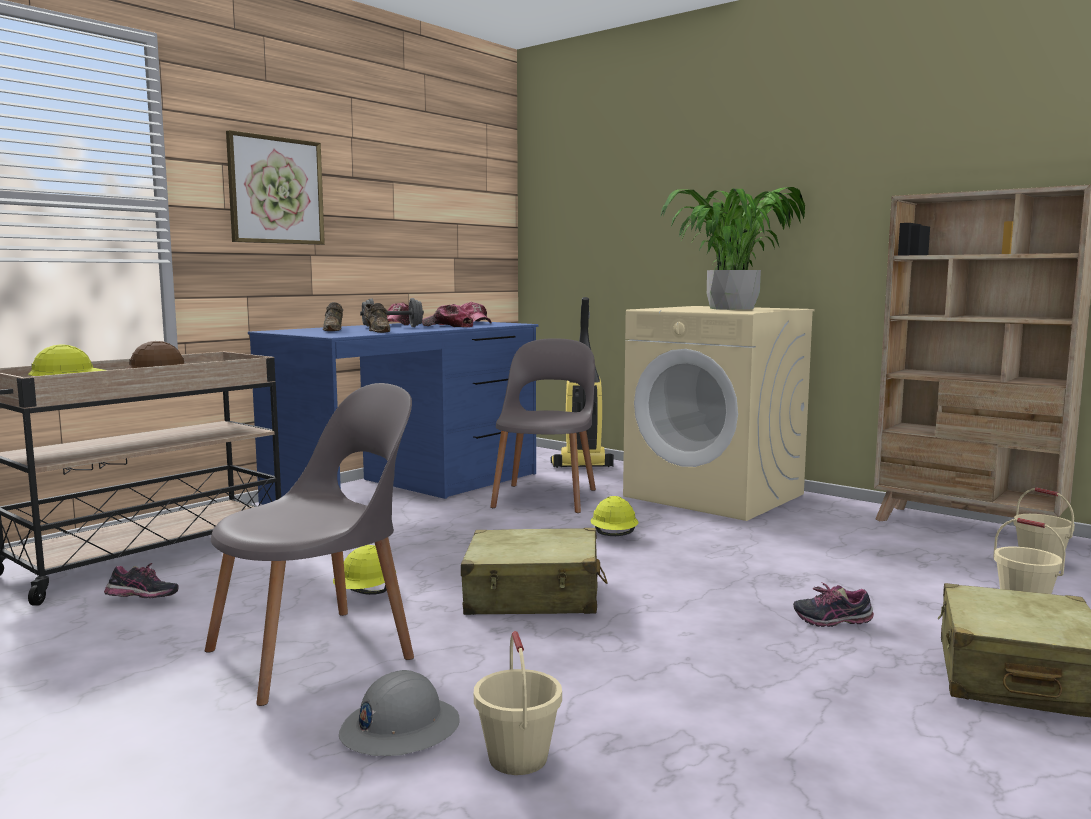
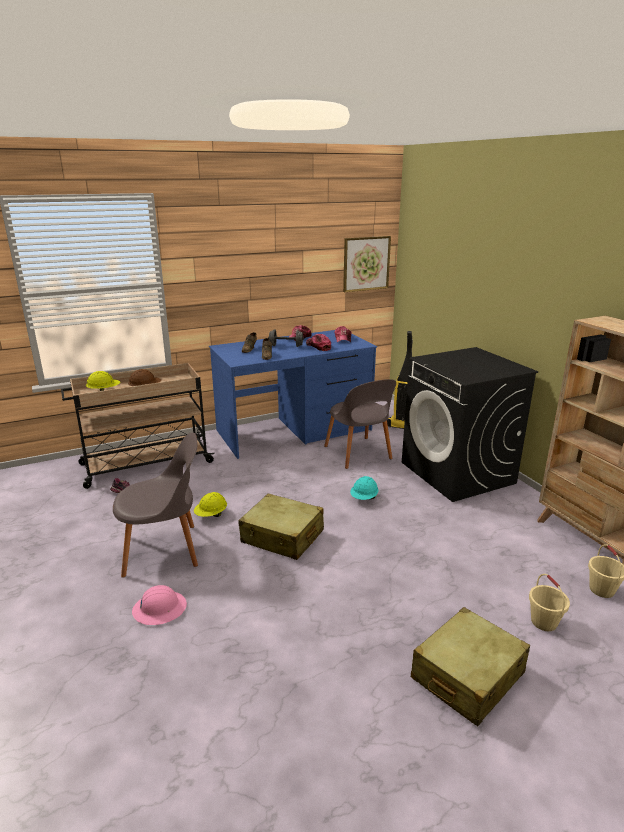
camera: 25 degrees right, 15 degrees up
(276, 190) = (225, 267): picture -> picture (366, 263)
(399, 729) = (159, 608): grey hard hat -> pink hard hat
(517, 758) = (188, 641): beige bucket -> none
(546, 497) = (358, 454): grey chair -> grey chair turned 120 degrees clockwise
(614, 536) = (364, 498): yellow hard hat -> turquoise hard hat
(715, 495) = (458, 473): beige washing machine -> black washing machine
(731, 308) = (478, 365): potted plant -> none
(832, 622) = (412, 601): shoe -> none

